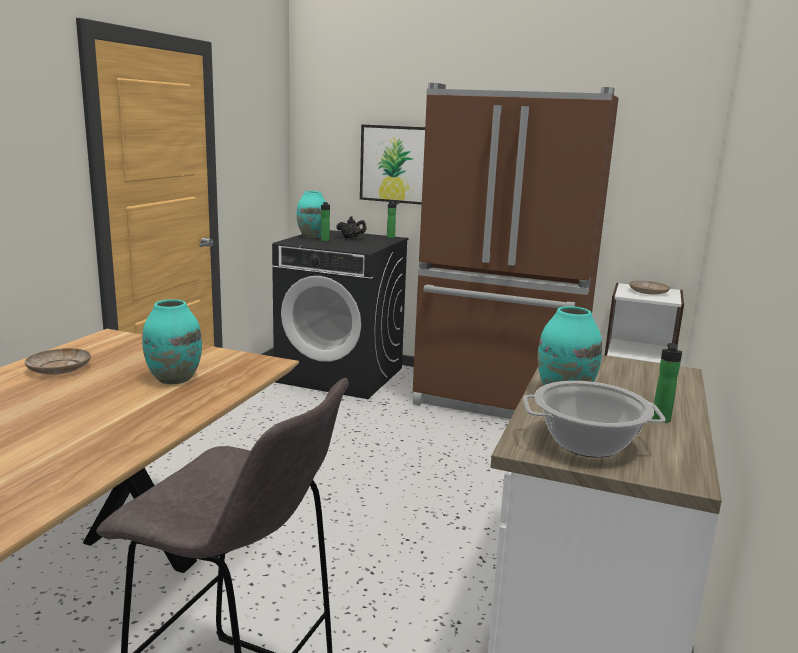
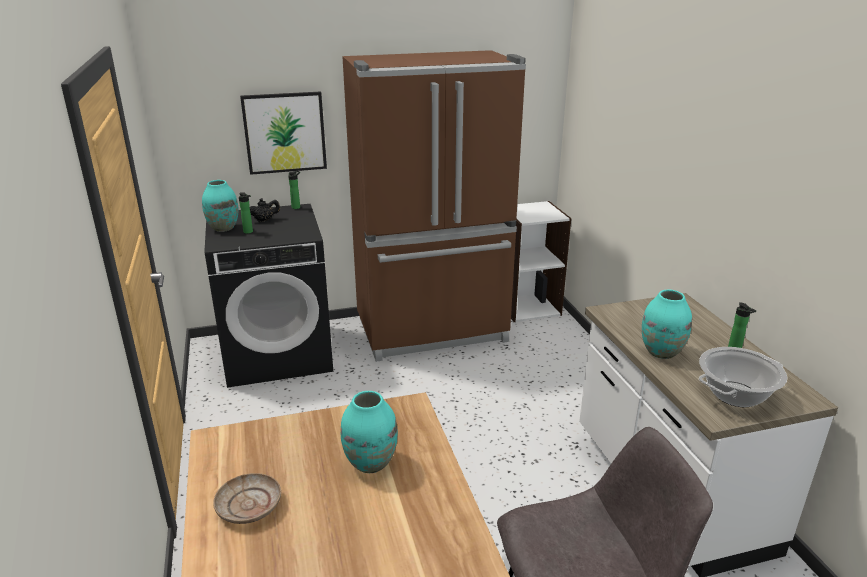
camera: 35 degrees left, 10 degrees up
(648, 292) = (534, 211): beige plate -> none

